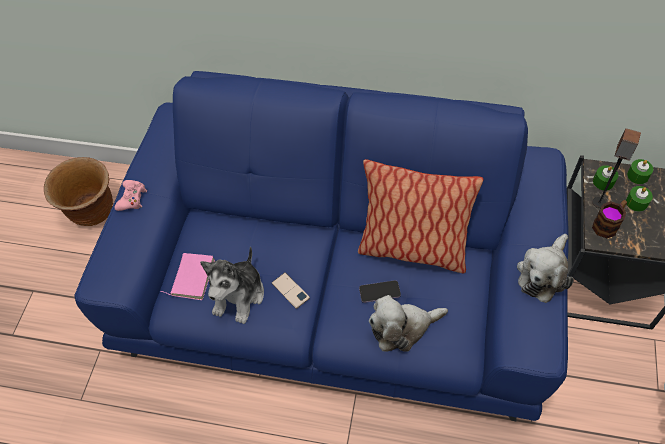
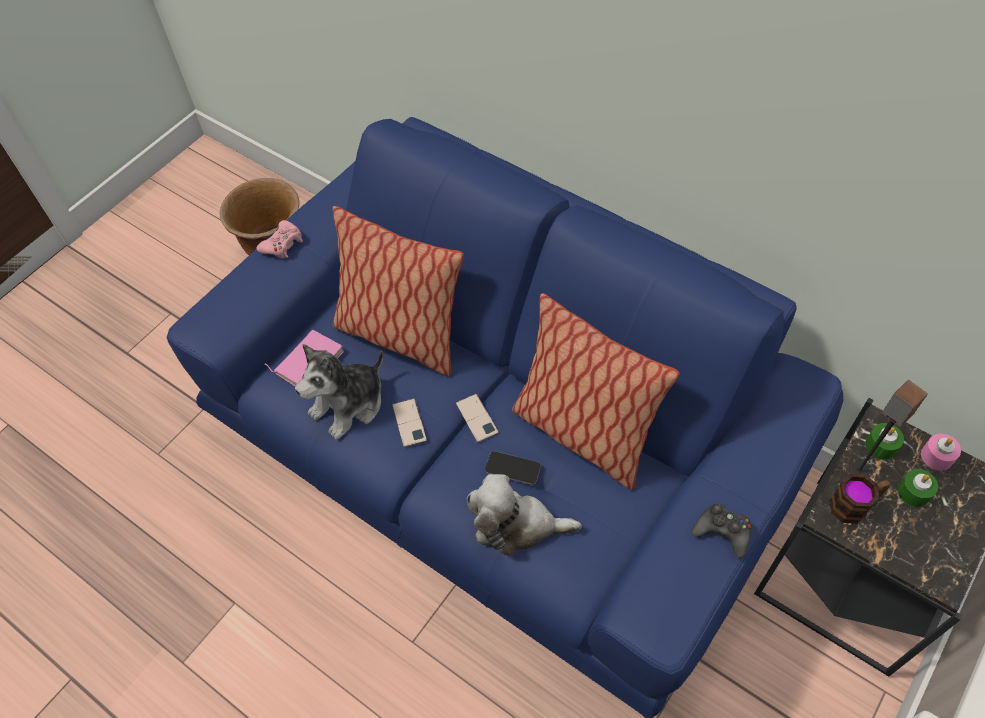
camera: 25 degrees right, 0 degrees up
(249, 232) = (400, 335): none -> pillow
(336, 268) = (477, 418): none -> phone
(543, 274) = (722, 532): plush toy -> black game controller
(637, 175) = (936, 456): green candle -> pink candle

